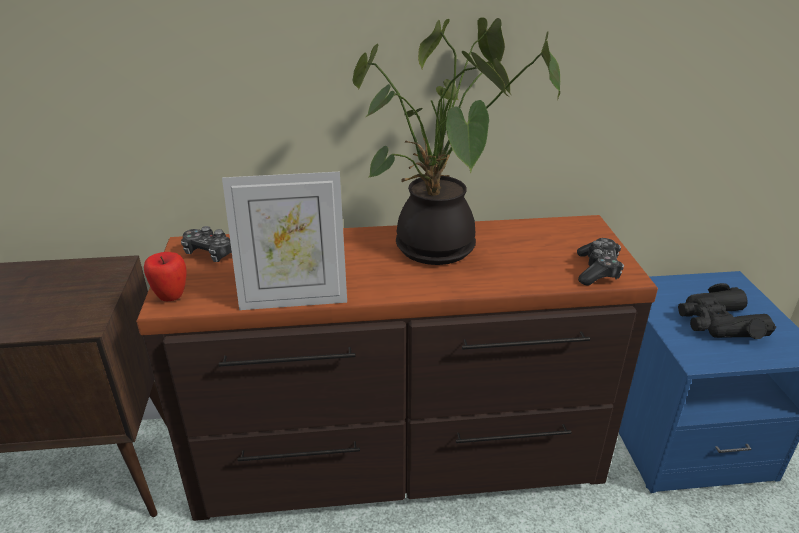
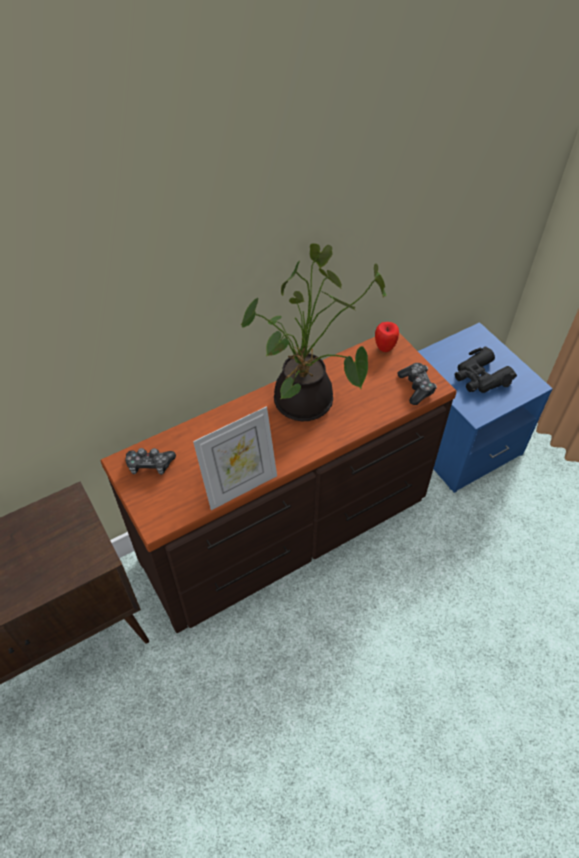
camera: 25 degrees left, 20 degrees up
(171, 296) = (153, 516): apple -> apple (385, 347)

